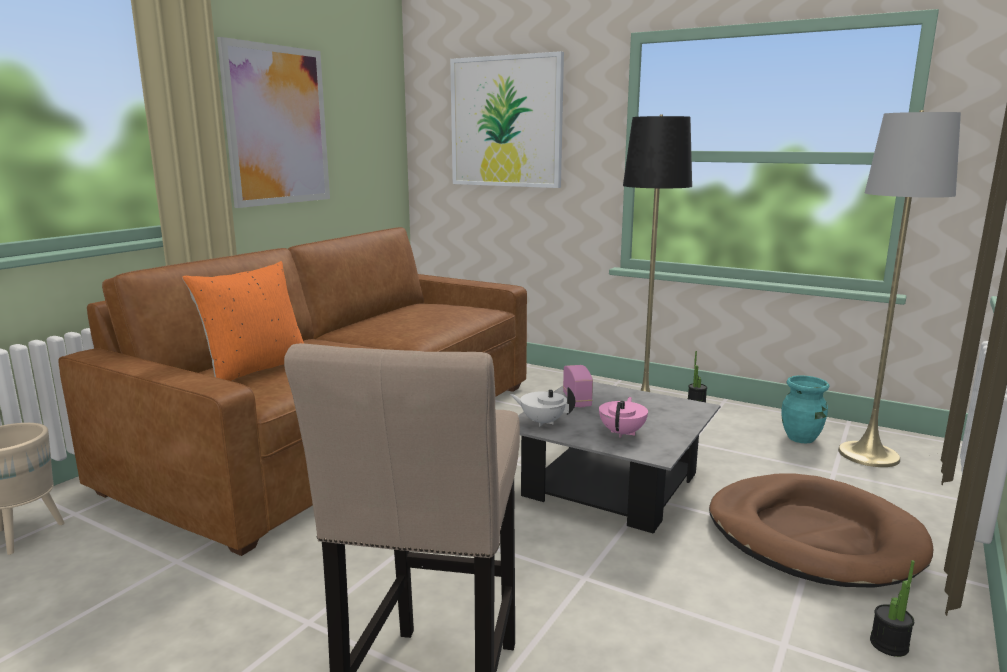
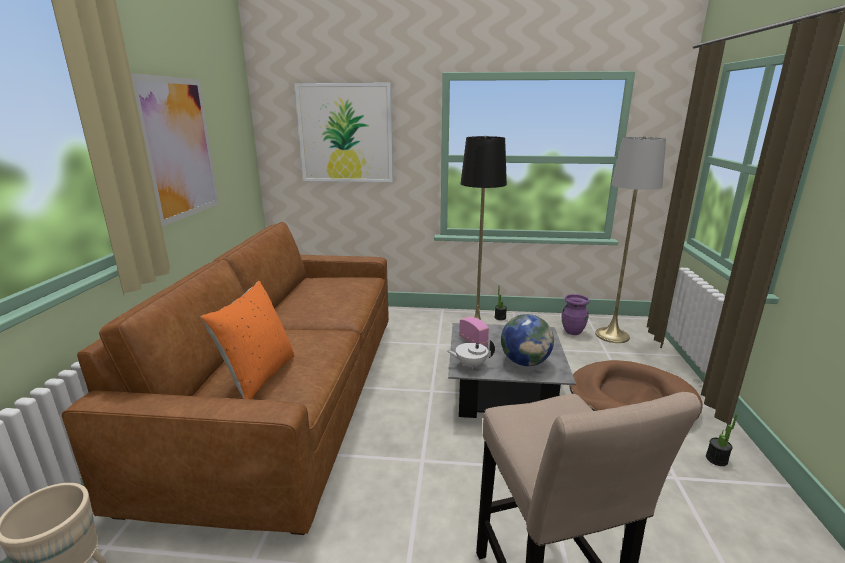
camera: 25 degrees left, 5 degrees up
(622, 433) = (525, 362): pink teapot -> globe
(801, 438) = (573, 331): turquoise vase -> purple vase

